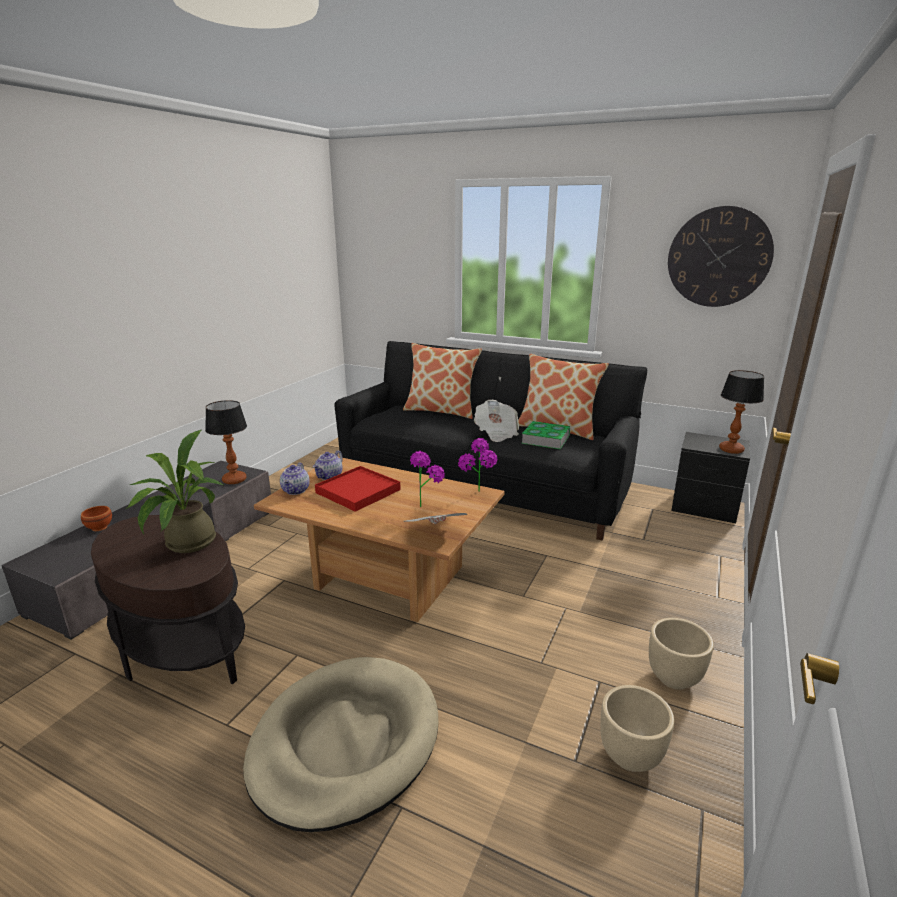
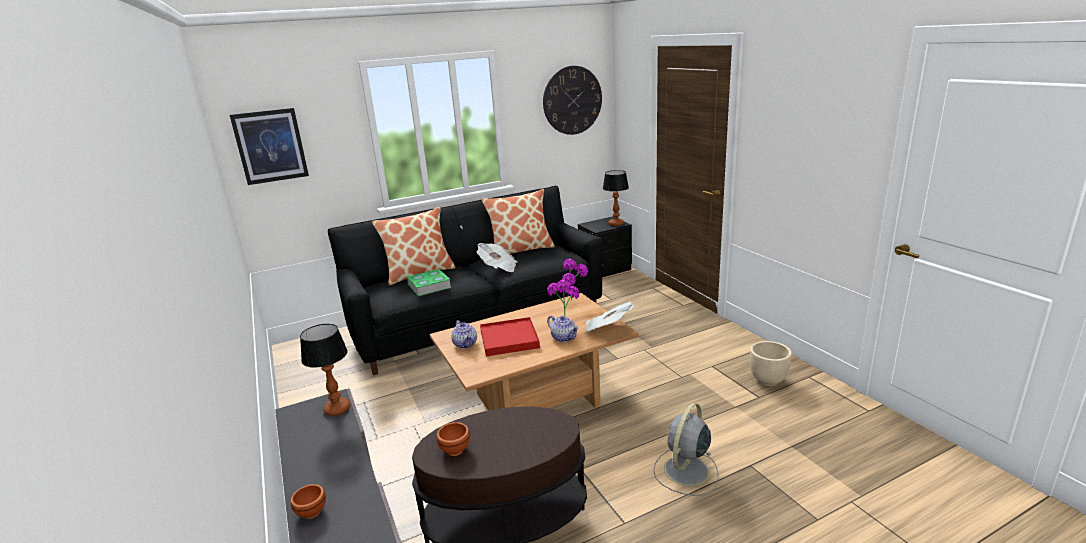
camera: 50 degrees left, 0 degrees up
(133, 535) = (454, 450): none -> brown bowl
(185, 545) = (510, 425): potted plant -> none
(296, 490) = (469, 363): teapot -> teapot (564, 338)
(345, 742) = (685, 471): beige dog bed -> grey fan
(372, 254) = (270, 146): none -> picture
(545, 439) = (535, 257): book -> book (429, 286)
(673, 678) = (728, 345): beige planter -> none

